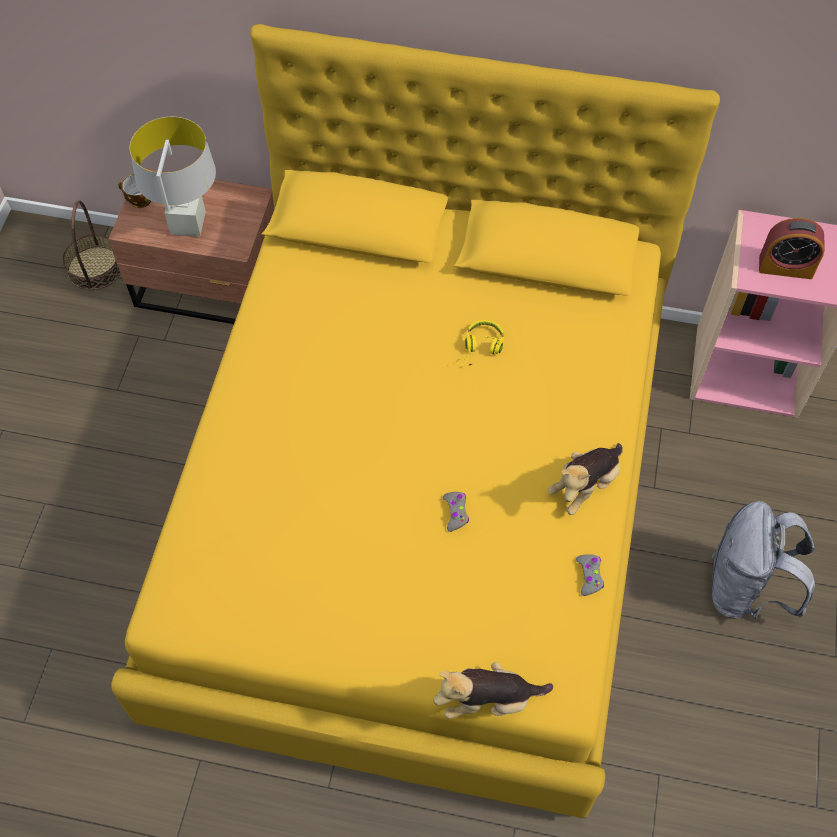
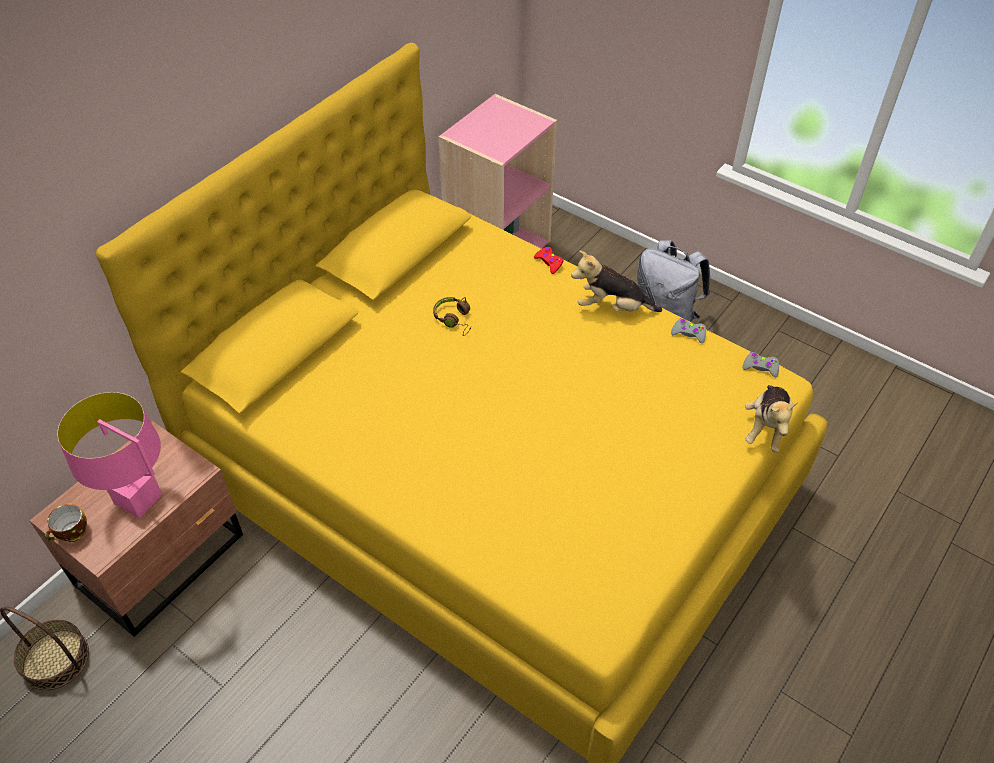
camera: 65 degrees left, 10 degrees down
(188, 225) = (139, 501): grey table lamp -> pink table lamp
(456, 512) = (597, 389): grey game controller -> grey game controller (760, 367)
(480, 348) = (455, 319): yellow headphones -> brown headphones
(585, 485) = (612, 307): plush toy -> plush toy turned 120 degrees clockwise
(618, 398) = (549, 262): none -> red game controller
(785, 267) = (503, 135): alarm clock -> none

